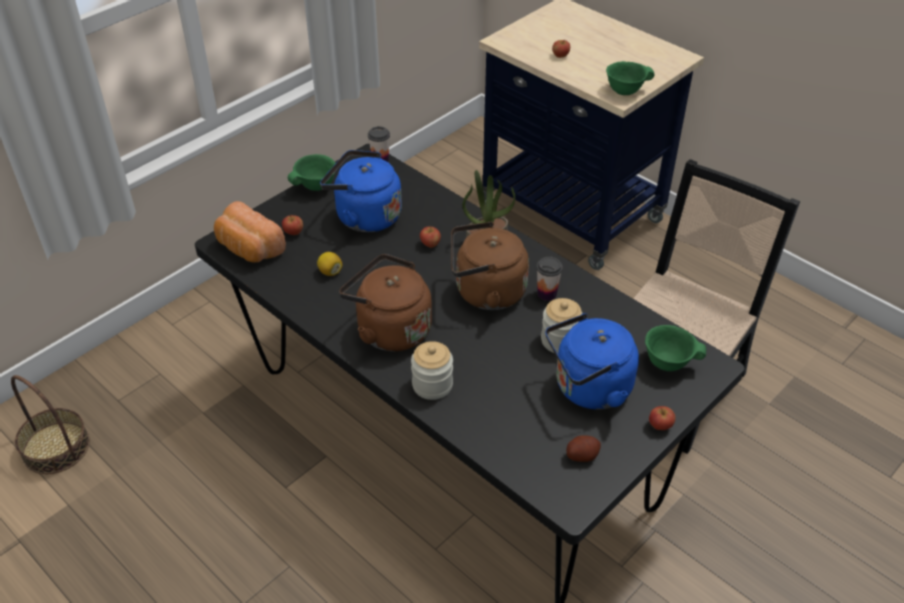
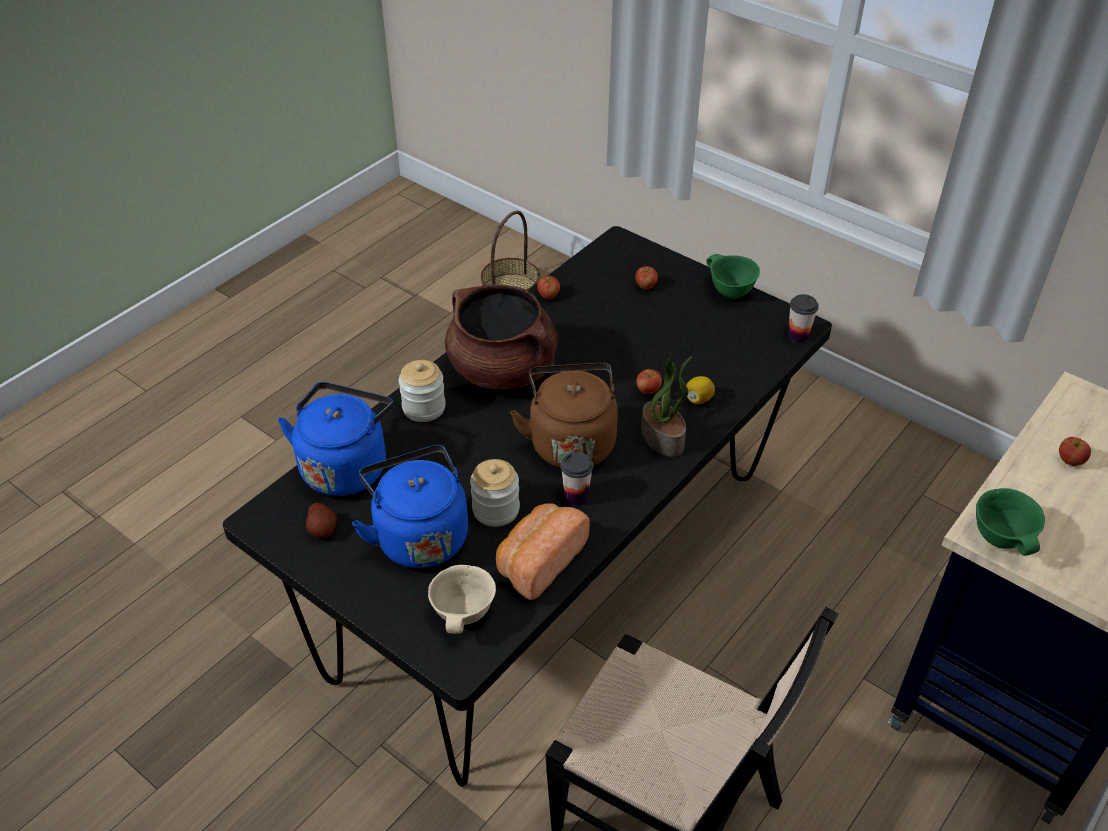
camera: 85 degrees right, 0 degrees up
(248, 248) = (613, 260): bread -> bread (539, 561)
(330, 272) = (587, 319): lemon -> lemon (698, 399)
(364, 216) = (686, 334): blue kettle -> blue kettle (345, 466)
(389, 329) = (503, 370): brown kettle -> brown cooking pot
(660, 426) = (361, 601): apple -> apple (548, 296)
(668, 362) = (464, 614): green bowl -> beige bowl

